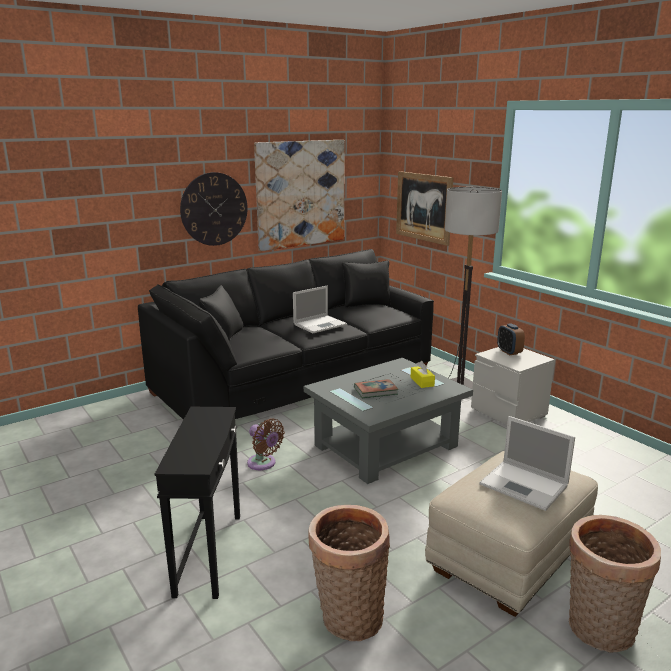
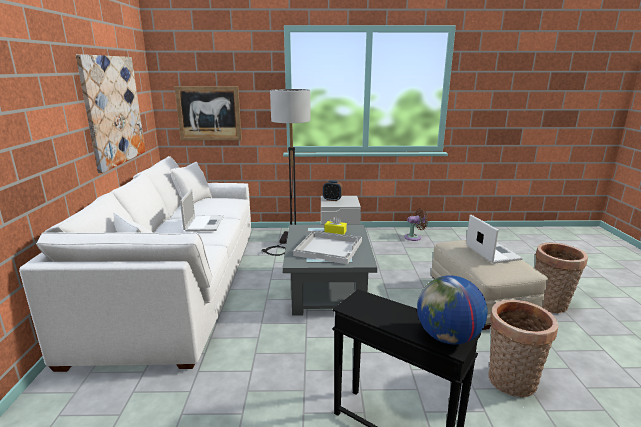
camera: 55 degrees left, 0 degrees up
(186, 460) = (447, 337): none -> globe
(214, 209) = (58, 132): wall clock -> none
(263, 464) = (289, 349): brown fan -> brown fan (414, 237)
(296, 379) = (180, 284): black sofa -> white sofa
(376, 391) = (329, 248): book -> white tray
(525, 485) = (492, 252): laptop -> laptop turned 90 degrees counterclockwise

